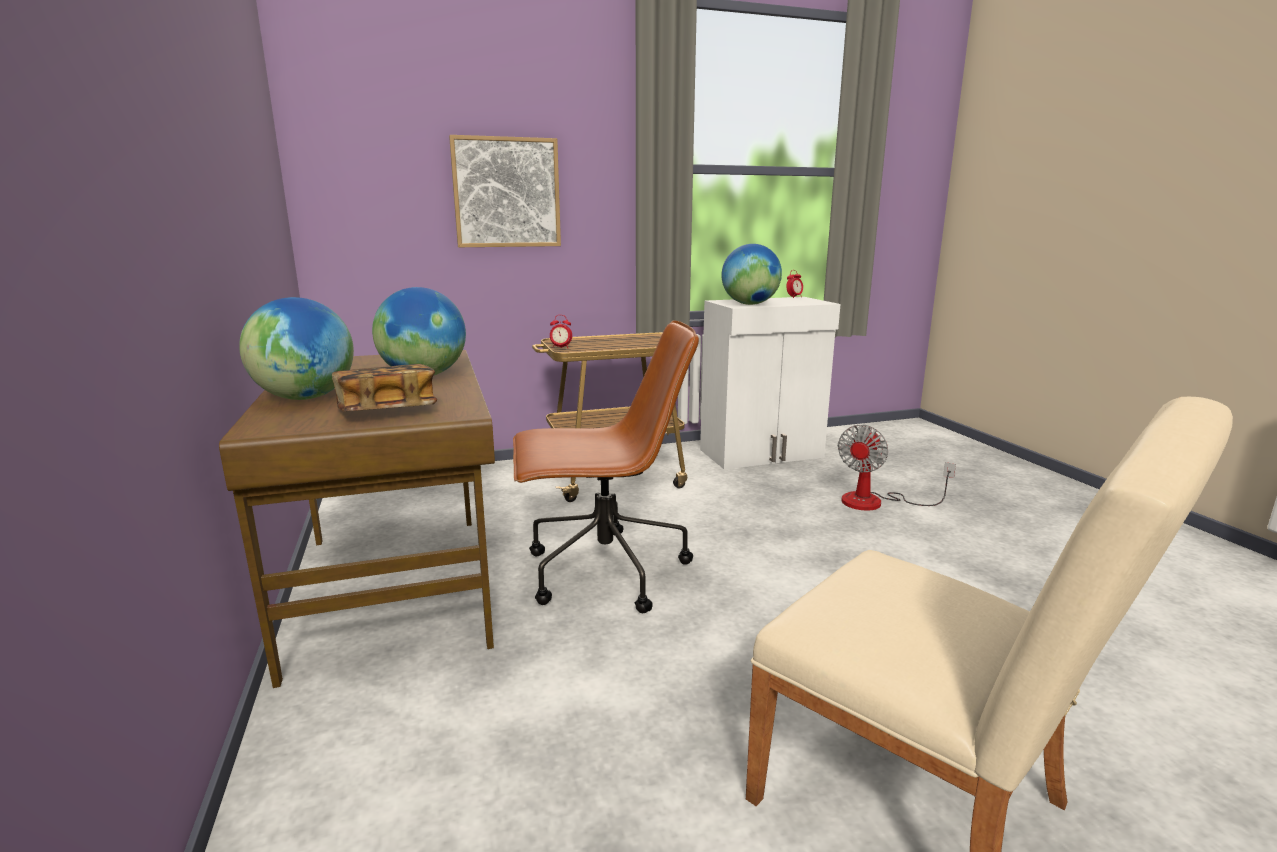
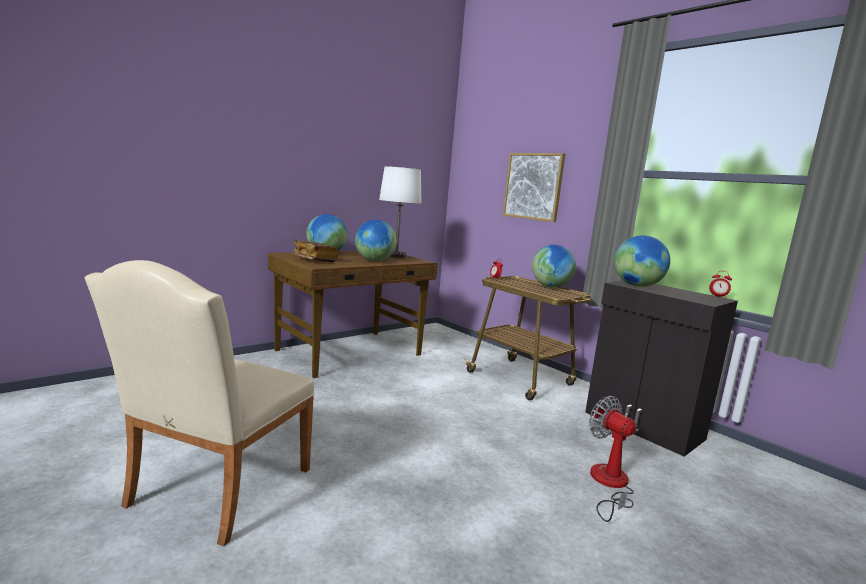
camera: 65 degrees right, 5 degrees down
(378, 360) = (396, 256): none -> white table lamp
(603, 572) = (394, 391): brown office chair -> none
(622, 337) = (551, 286): none -> globe
(763, 454) = (643, 426): white cabinet -> black cabinet
(875, 502) = (609, 485): fan -> fan turned 45 degrees clockwise

